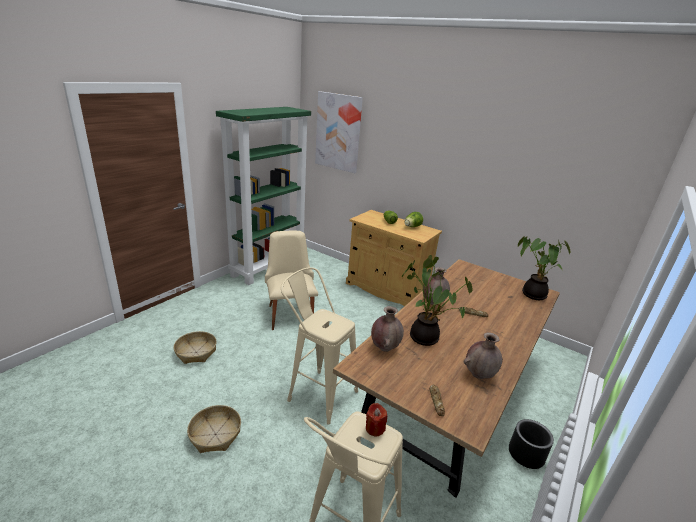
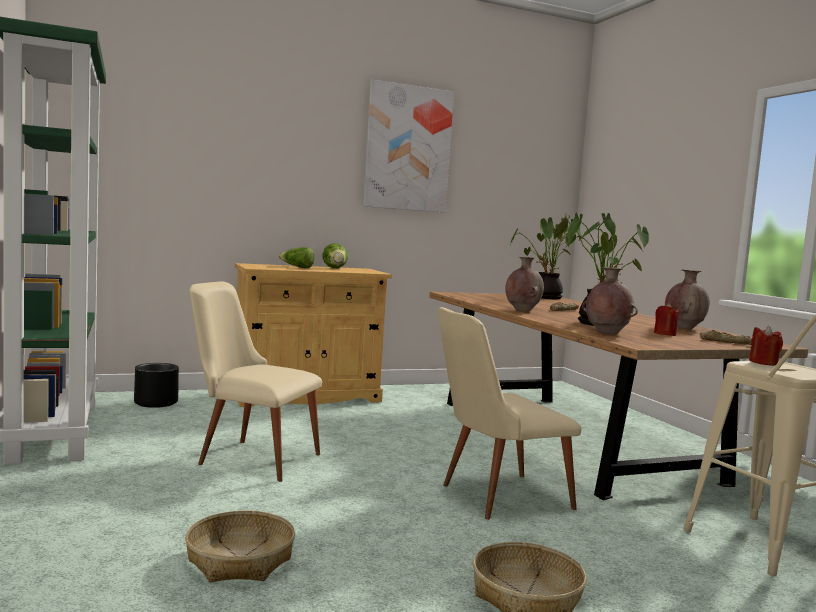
camera: 55 degrees left, 20 degrees down
(317, 392) = (494, 497): beige stool -> beige chair
(338, 132) = (141, 126): picture -> picture (408, 148)
(427, 370) = (665, 334): none -> red candle
(526, 454) = (685, 443): black planter -> black planter (156, 403)

